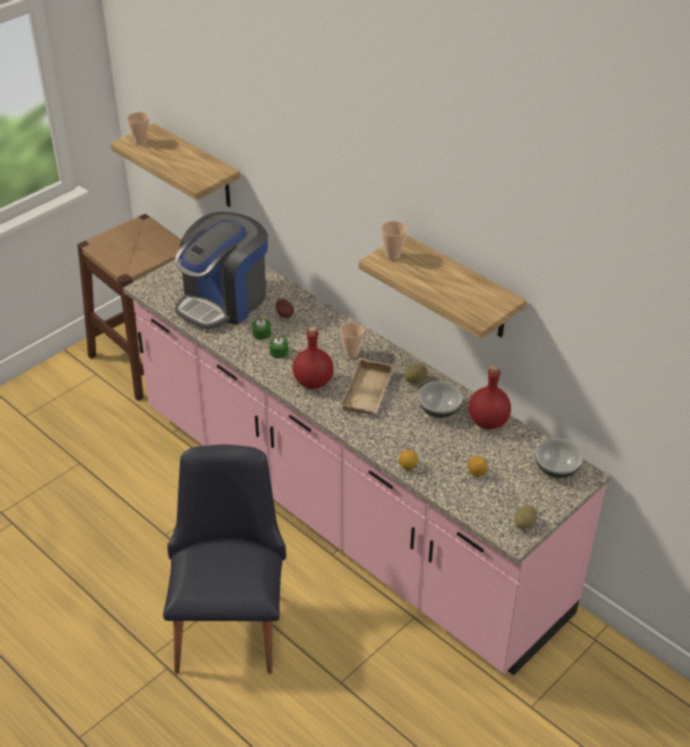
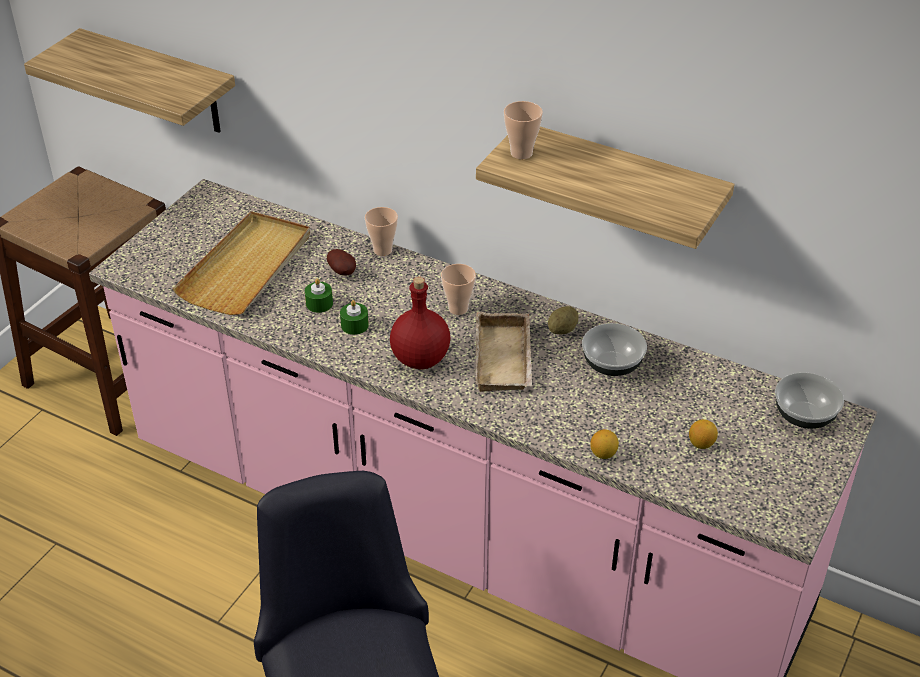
camera: 15 degrees left, 0 degrees up
(141, 142) = (71, 56): cup -> cup (382, 250)
(224, 301) = (247, 267): coffee machine -> beige tray
(488, 421) = (684, 368): red bottle -> none
(524, 524) = (797, 503): potato -> none

